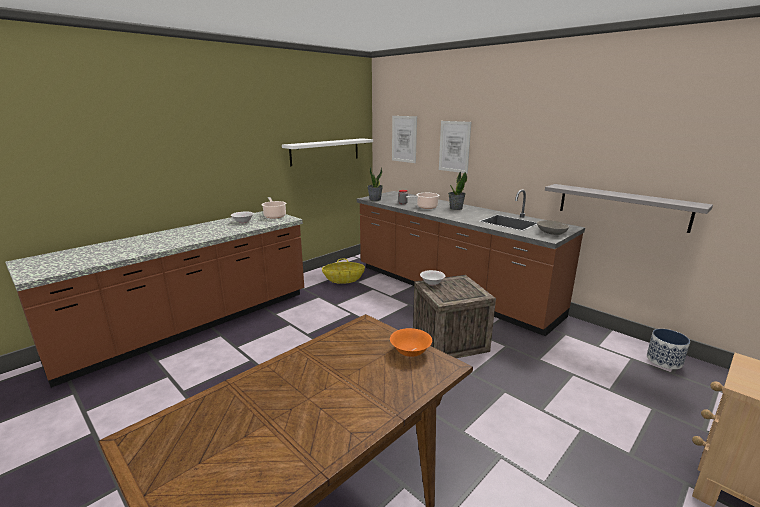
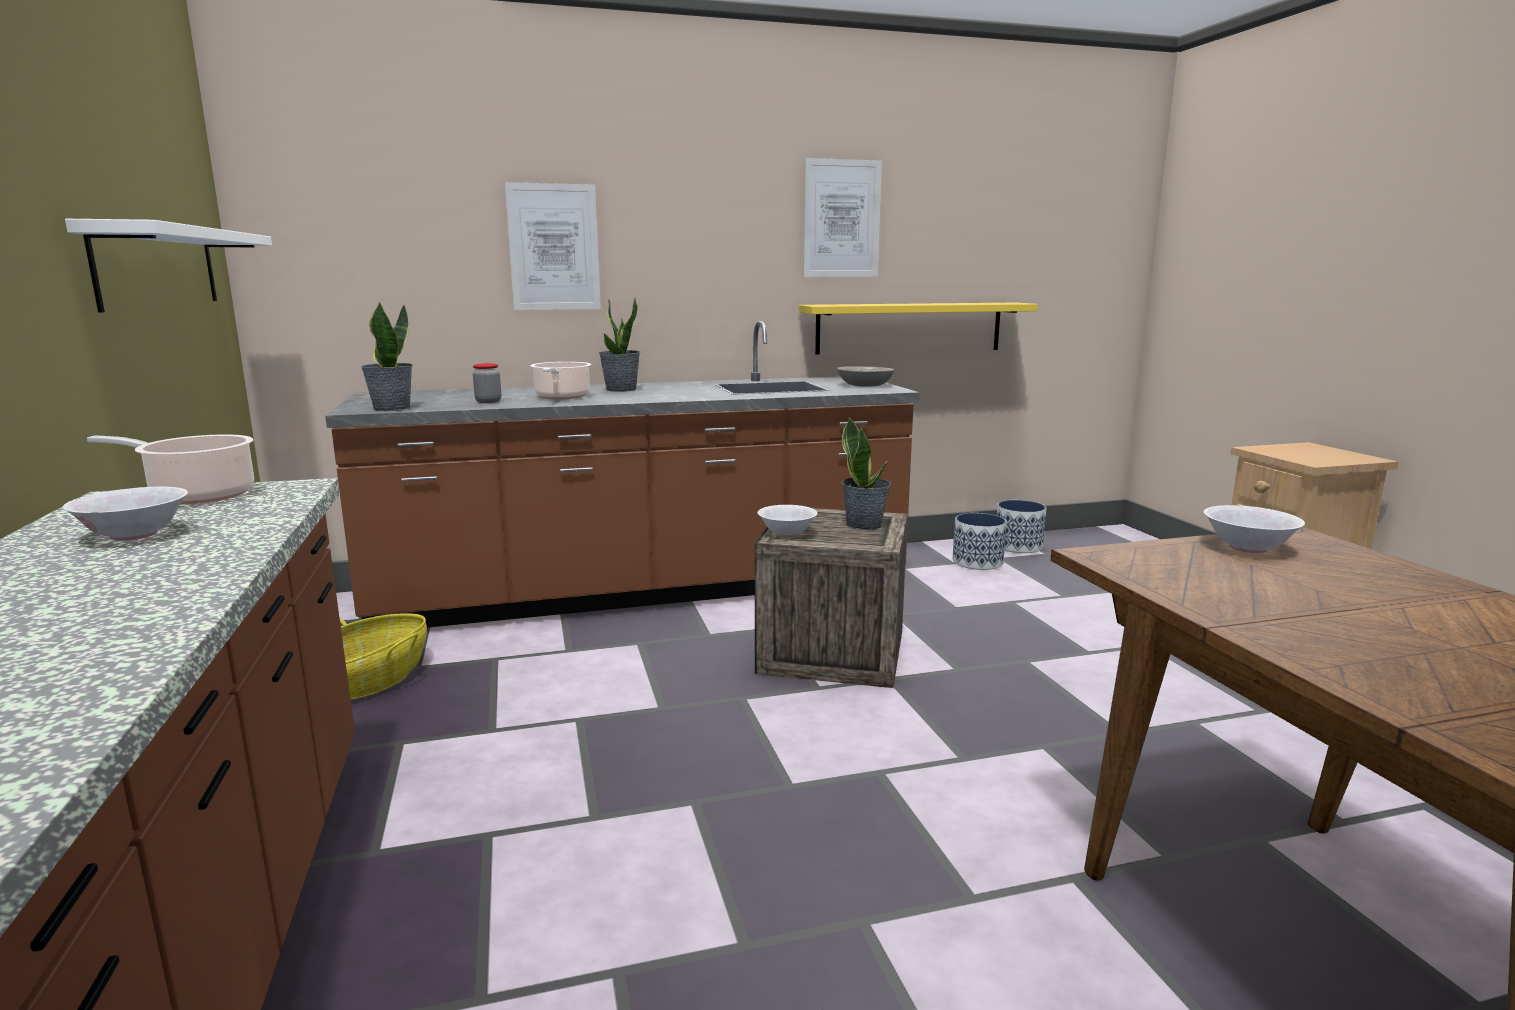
camera: 60 degrees left, 5 degrees down
(404, 139) = (374, 236): picture -> picture (841, 219)
(410, 352) = (1248, 548): orange bowl -> white bowl
(464, 293) = (864, 525): none -> potted plant
(612, 352) = (978, 562): none -> planter
(621, 206) = (909, 328): grey shelf -> yellow shelf

